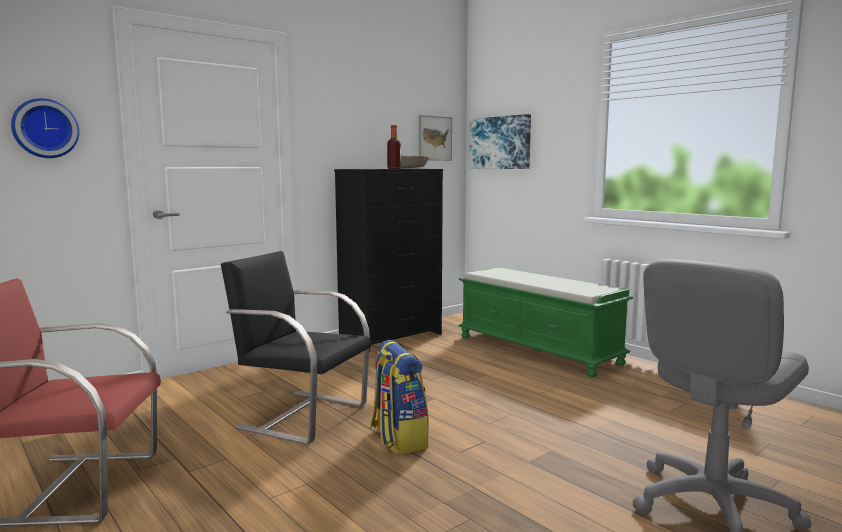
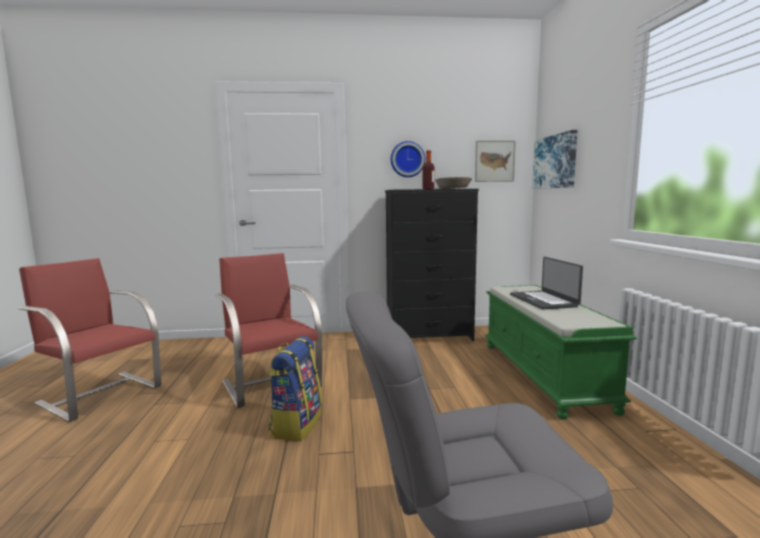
camera: 35 degrees right, 0 degrees up
(45, 128) = (174, 166): wall clock -> wall clock (407, 159)
(301, 415) = (271, 383): black chair -> red chair
(534, 278) = (544, 300): none -> laptop

